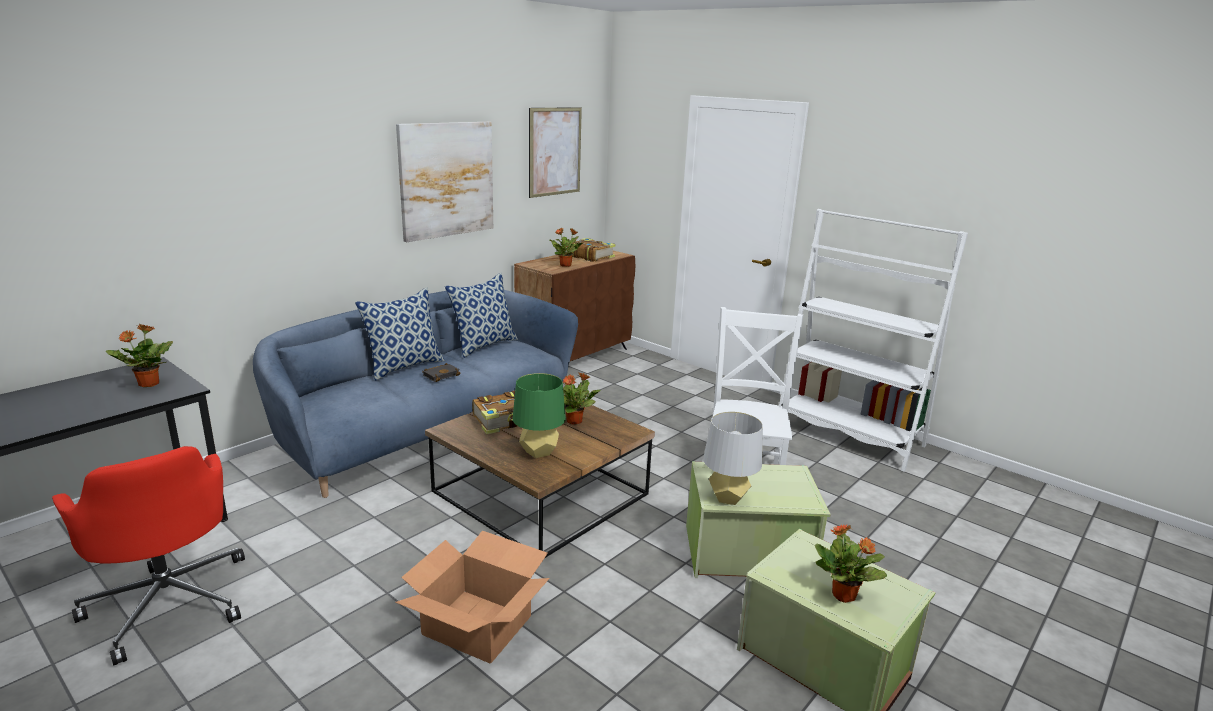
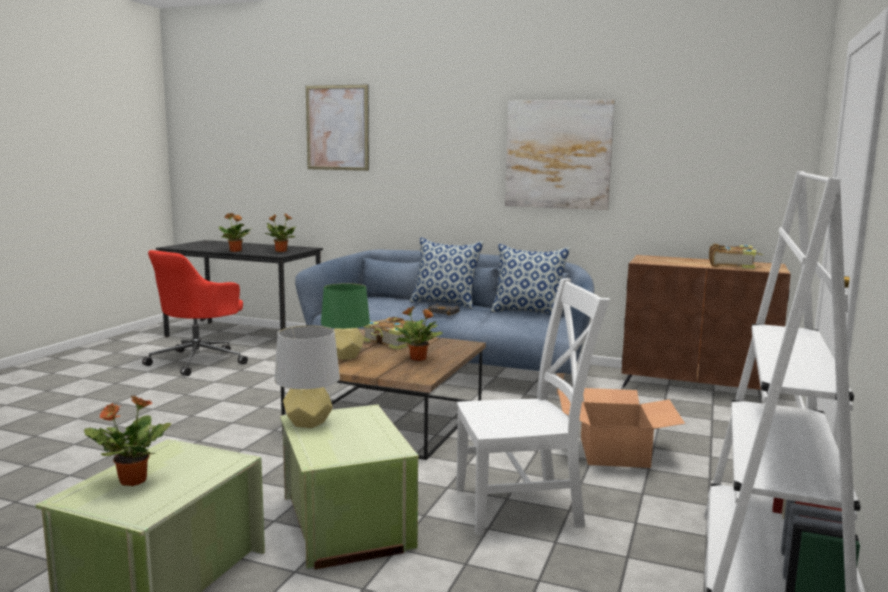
camera: 70 degrees right, 10 degrees down
(477, 624) = (193, 429): cardboard box -> cardboard box (615, 452)
(555, 151) = (715, 136): picture -> picture (337, 128)
(566, 265) = (673, 263): potted plant -> potted plant (235, 251)

